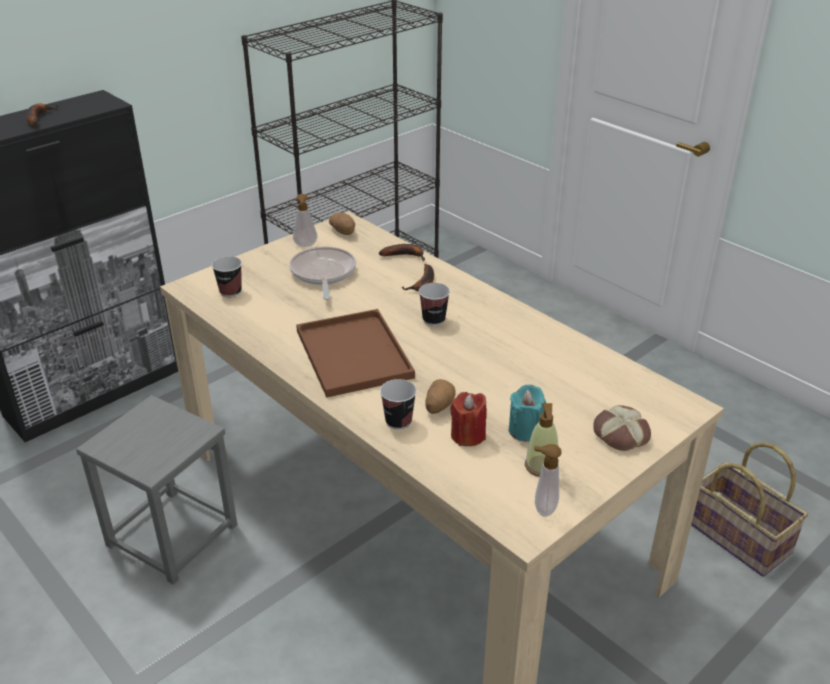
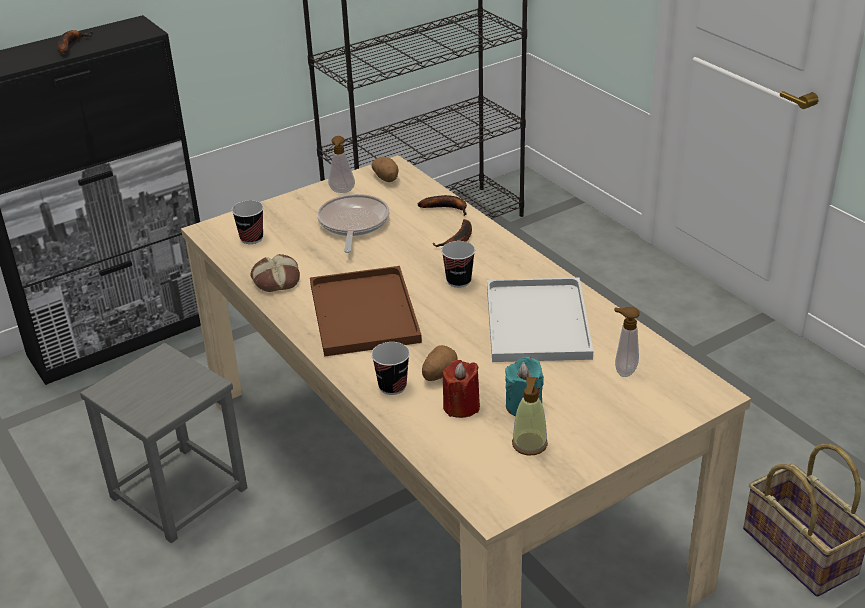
camera: 10 degrees right, 0 degrees up
(517, 353) = (539, 323): none -> white tray
(542, 508) = (518, 487): soap dispenser -> soap dispenser (623, 371)
(619, 434) = (625, 418): bread -> bread (275, 280)

